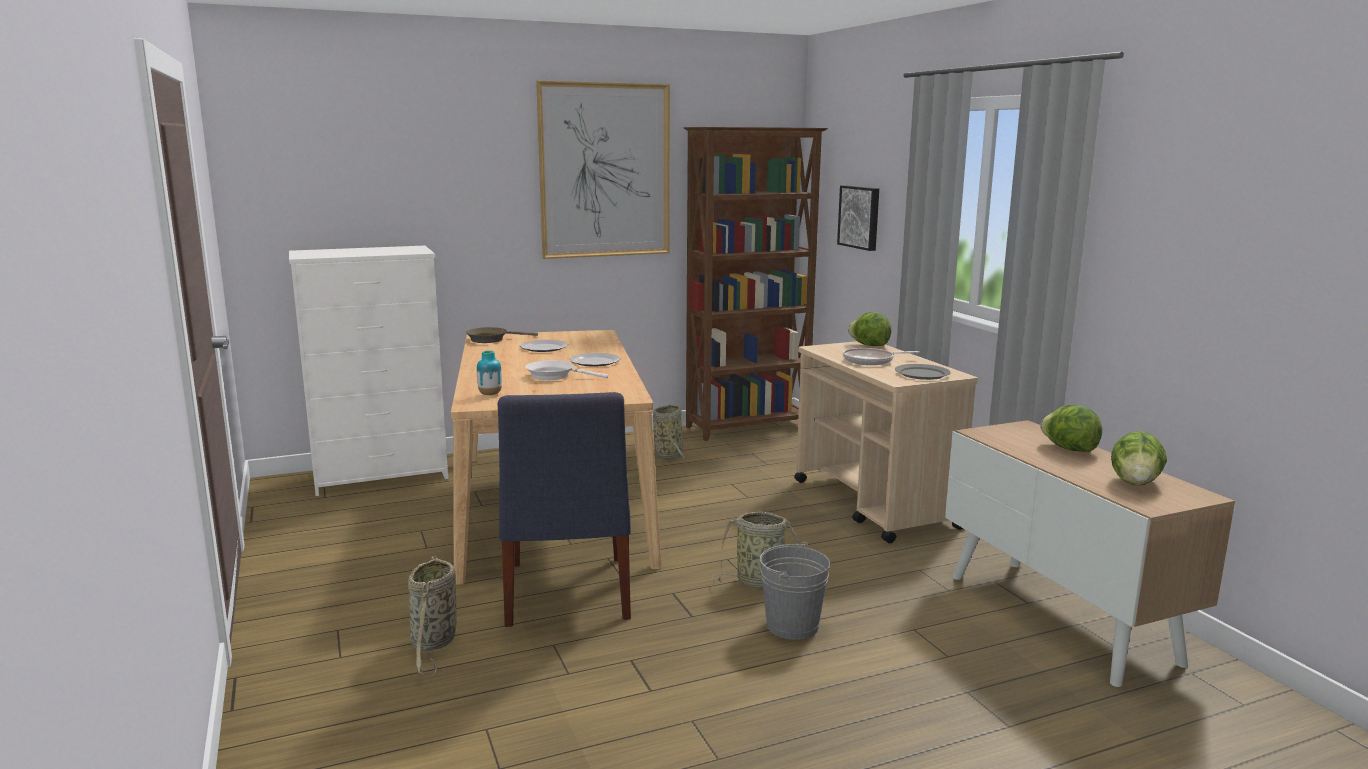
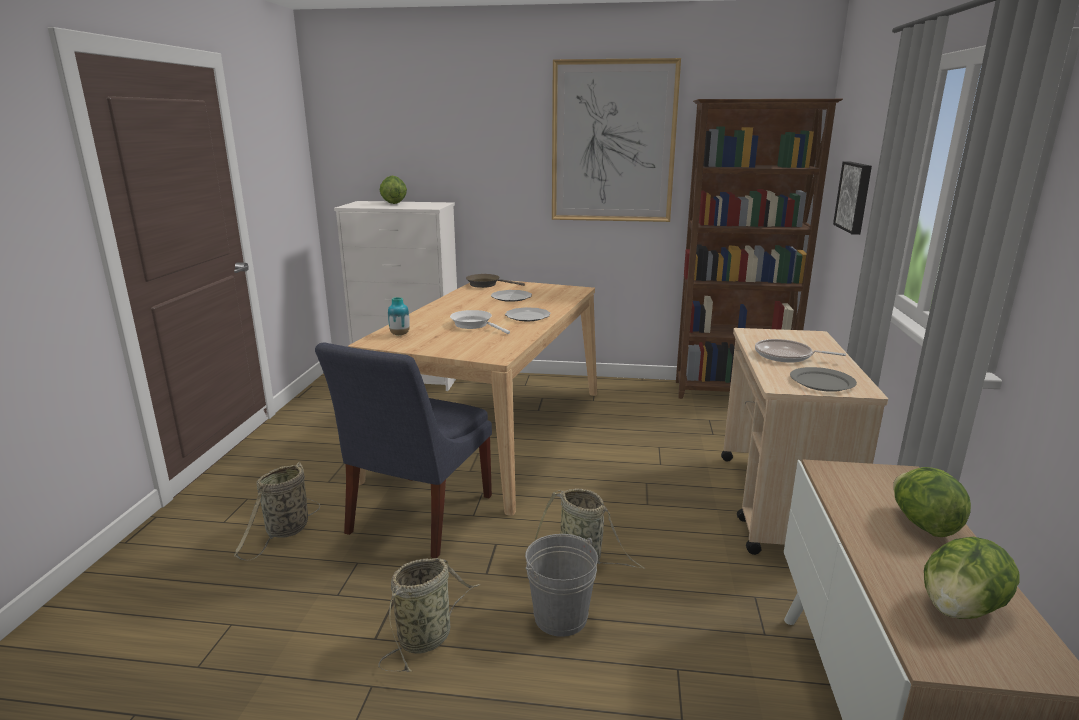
camera: 30 degrees right, 5 degrees up
(669, 455) = (633, 406): basket -> basket (427, 637)
(869, 345) = (812, 337): lettuce -> lettuce (393, 203)

